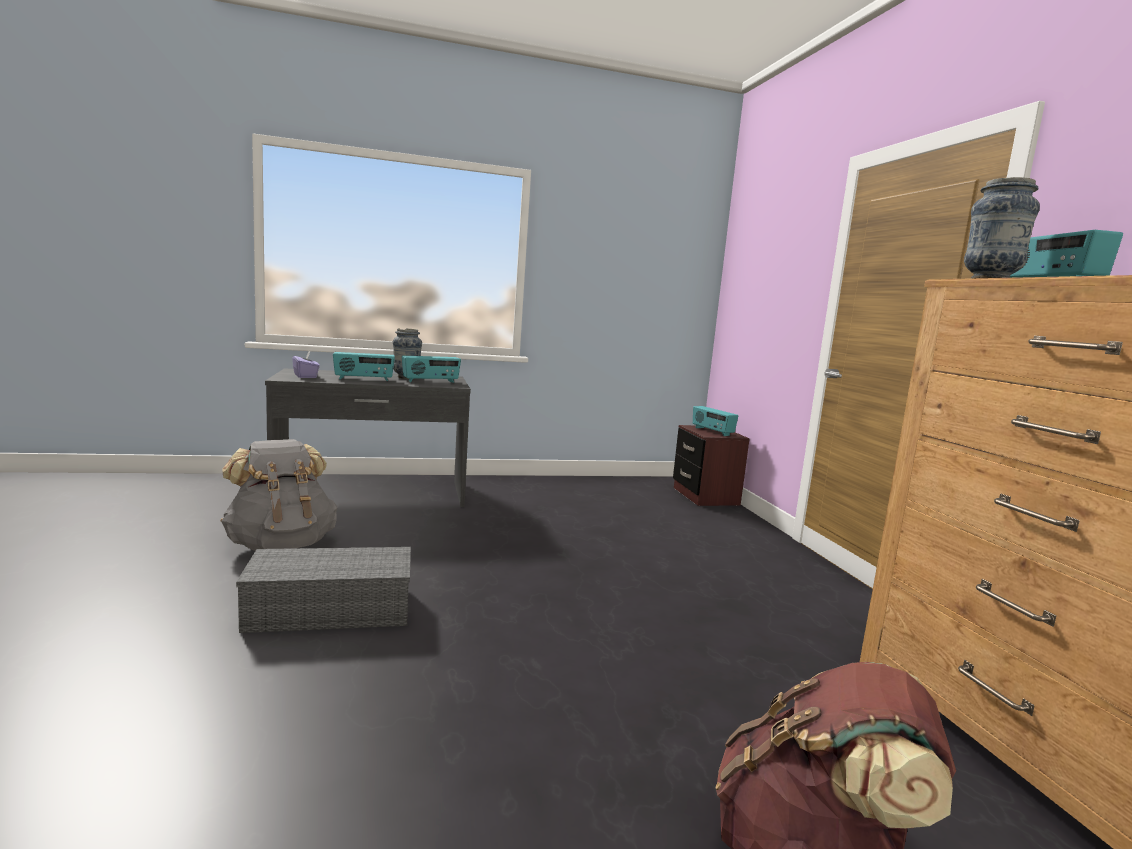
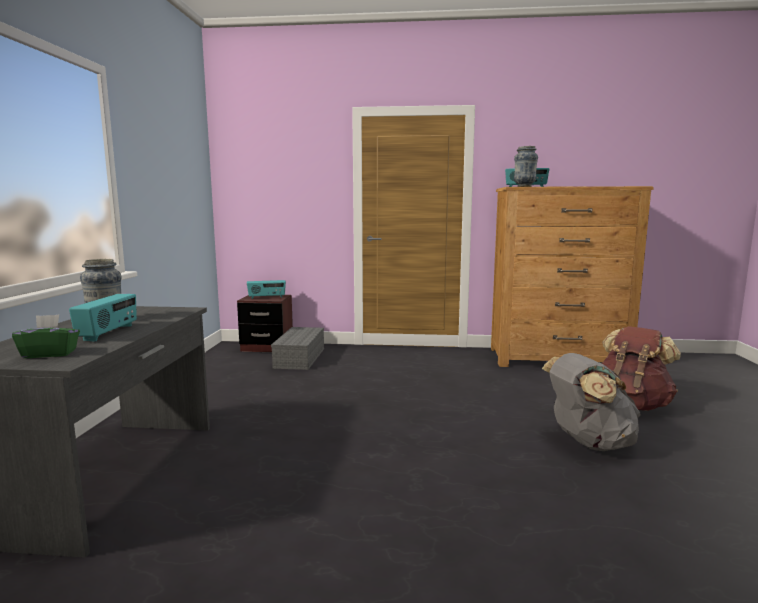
camera: 70 degrees left, 0 degrees up
(281, 545) = (245, 537): grey backpack -> grey backpack (588, 442)
(306, 376) = (50, 354): purple tissue box -> green tissue box
(328, 611) = (421, 503): grey storage box -> grey storage box (300, 358)
(431, 381) = (149, 314): radio -> none

